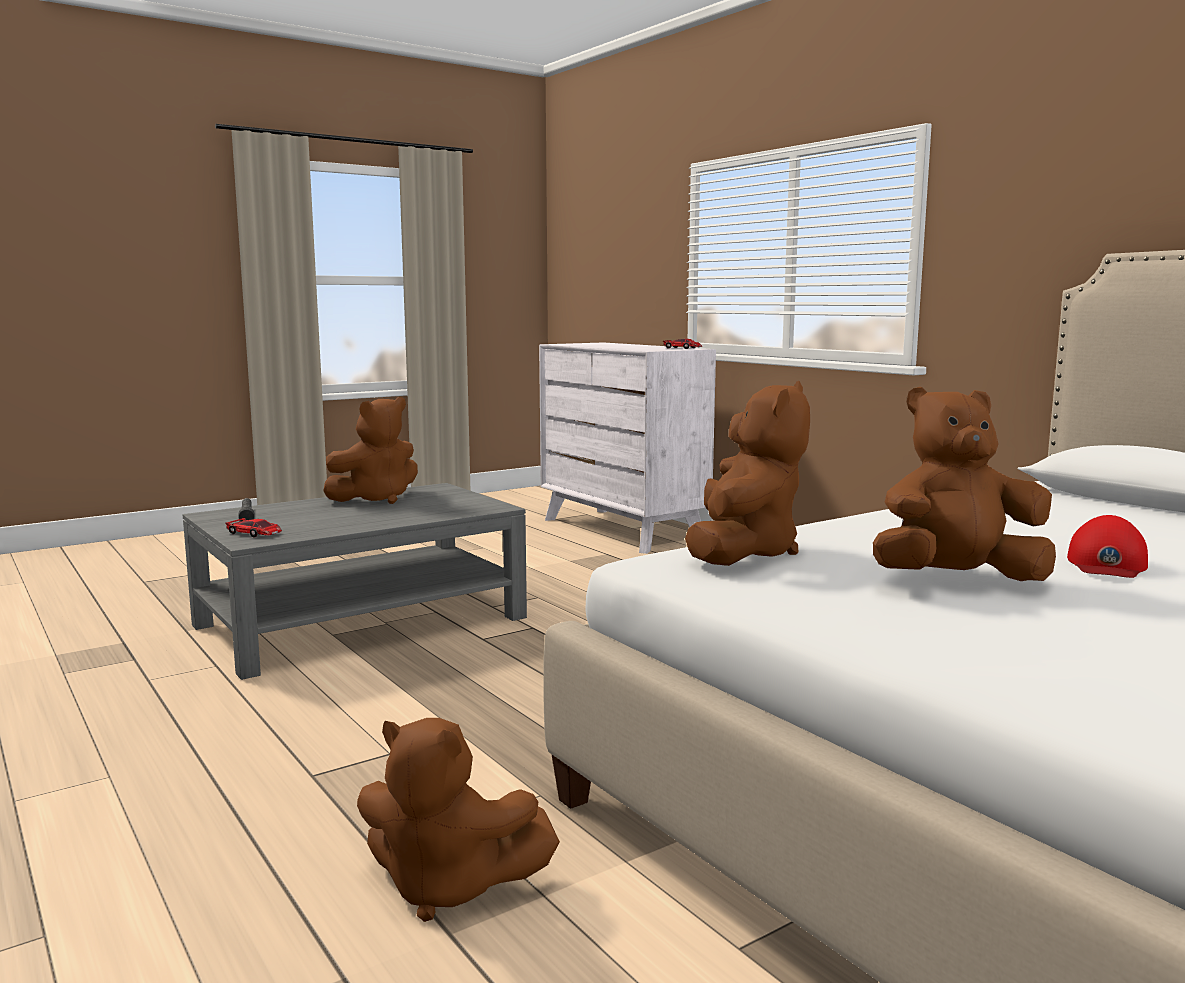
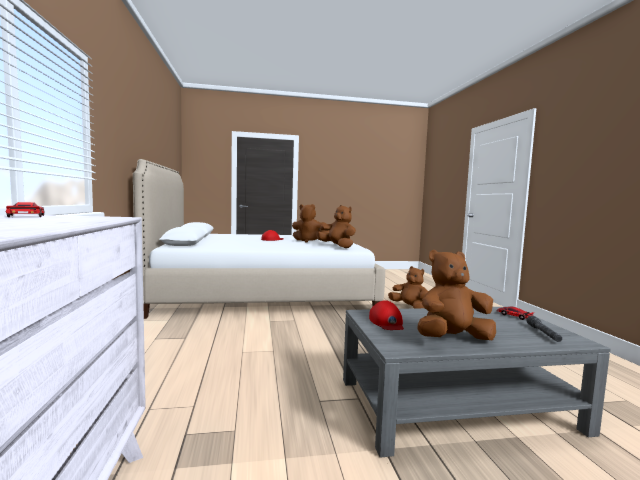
camera: 155 degrees left, 5 degrees down
(457, 503) = (387, 322): none -> red cap
(743, 553) = (337, 246): brown plush toy -> brown plush toy turned 90 degrees clockwise

